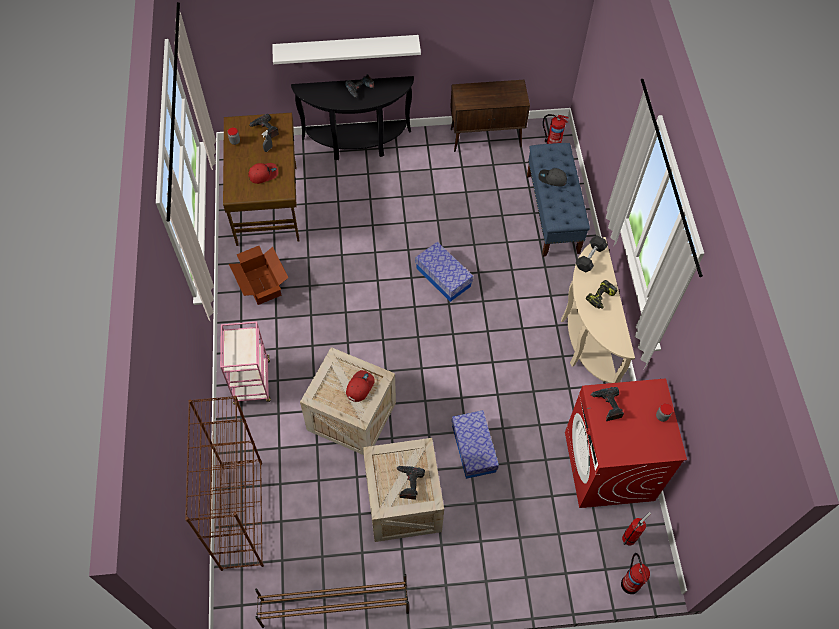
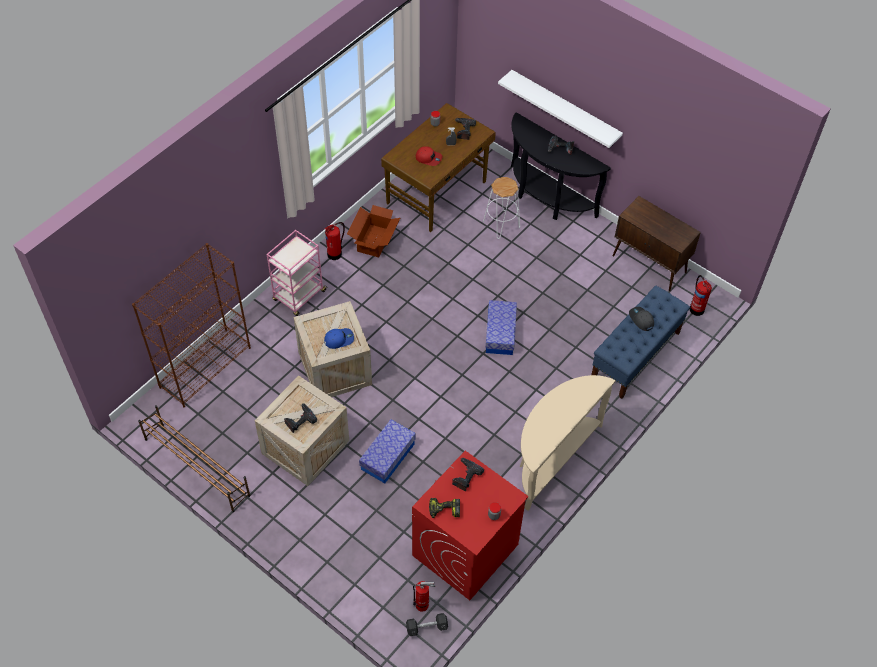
camera: 45 degrees right, 5 degrees down
(347, 191) = (501, 224): none -> white stool
(359, 387) = (339, 339): red cap -> blue cap
(590, 257) = (585, 384): grey dumbbell -> grey dumbbell (426, 627)
(600, 298) = (559, 415): power drill -> power drill (444, 510)
(630, 583) = (389, 631): fire extinguisher -> fire extinguisher (335, 253)

